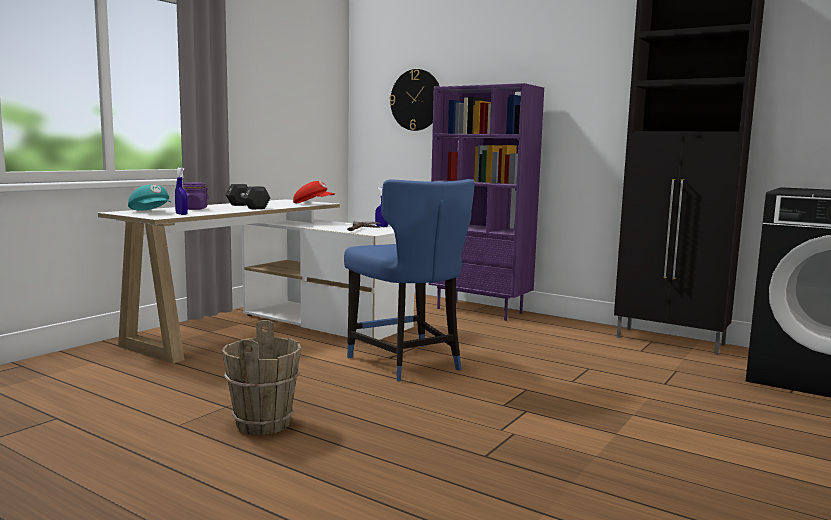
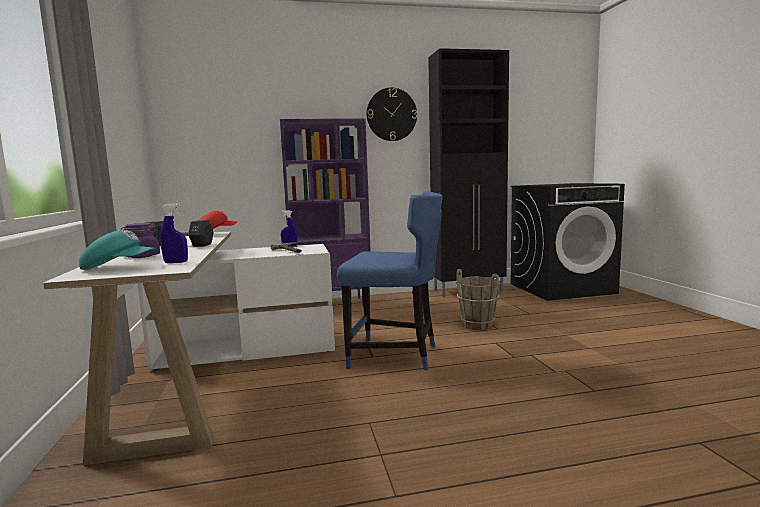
camera: 45 degrees left, 0 degrees up
(264, 424) = (448, 449): brown bucket -> brown bucket (477, 325)
(416, 100) = (233, 132): wall clock -> wall clock (391, 114)

